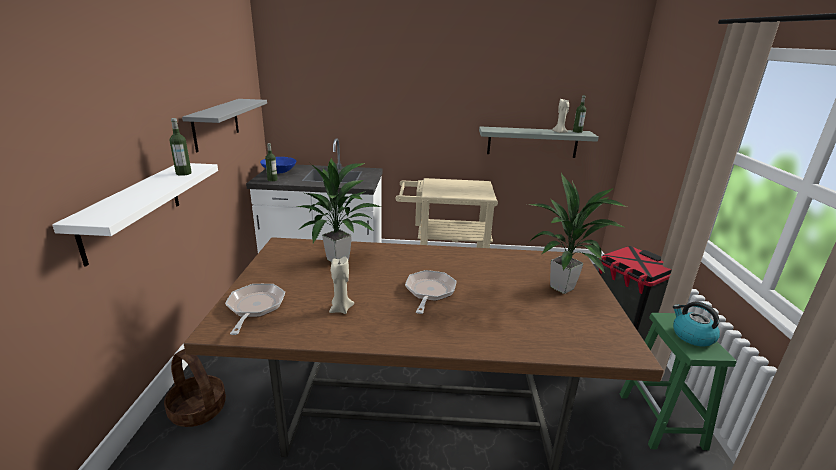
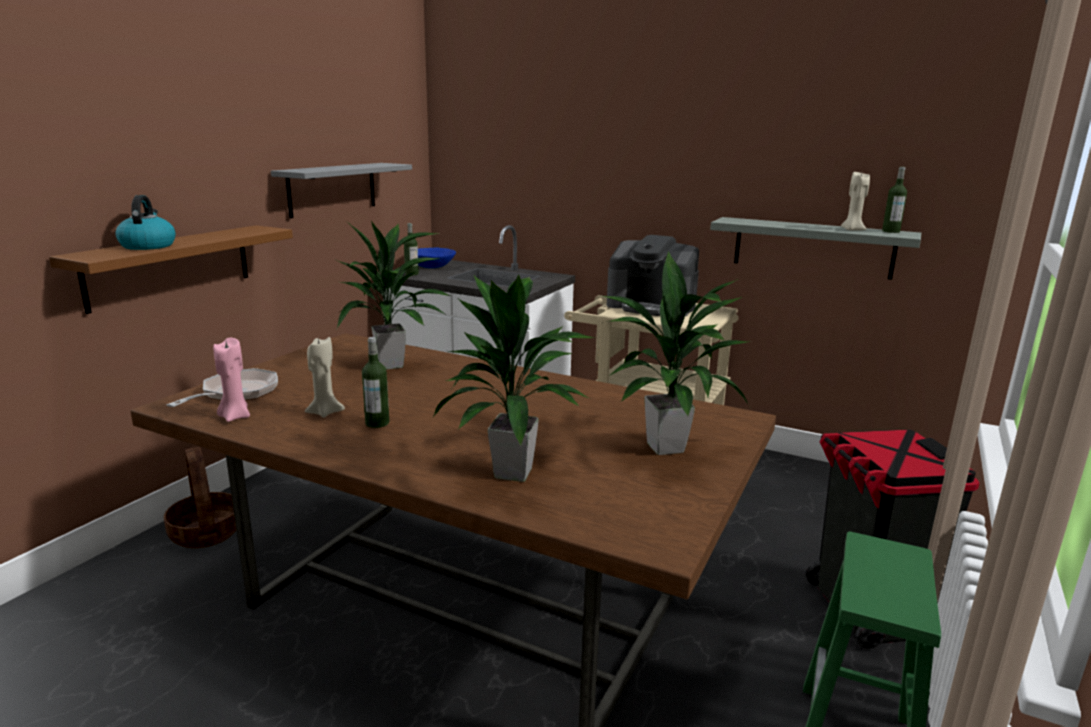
camera: 25 degrees right, 5 degrees down
(132, 209) = (170, 266): white shelf -> brown shelf
(183, 173) = (240, 233): bottle -> bottle (377, 423)
(279, 328) = (235, 416): none -> pink candle
(429, 292) = (458, 416): frying pan -> none
(445, 186) = (651, 306): none -> coffee machine
(508, 326) = (514, 472): none -> potted plant
(692, 336) = (889, 579): kettle -> kettle (148, 246)

